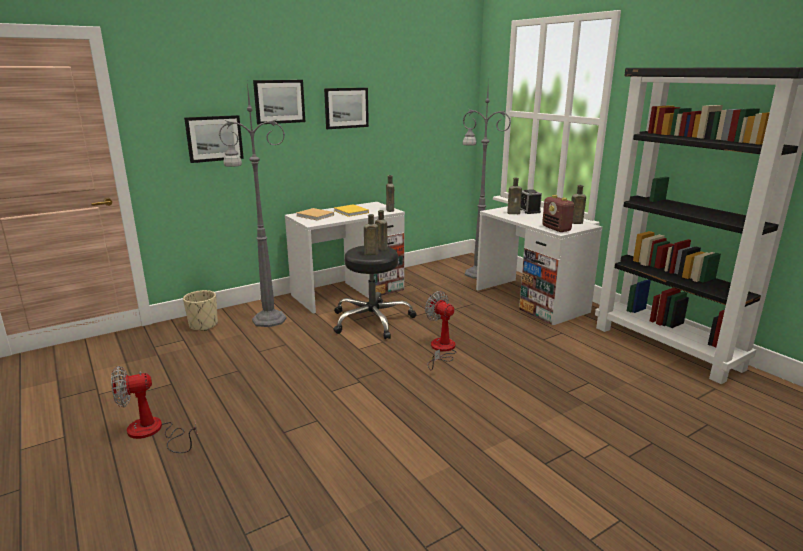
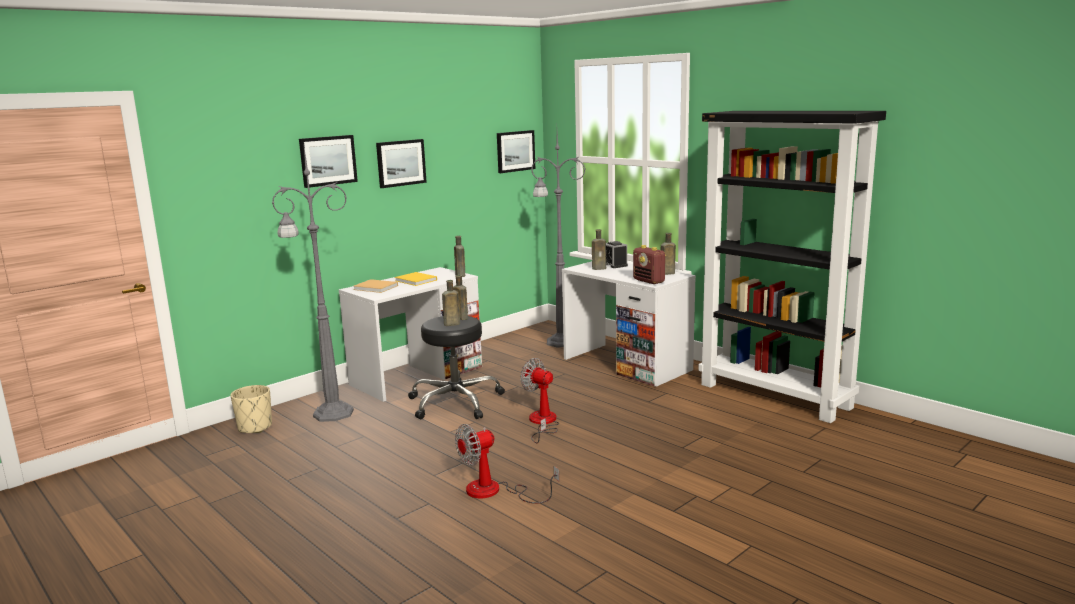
camera: 10 degrees left, 5 degrees down
(153, 432) = (248, 537): fan -> fan (495, 491)
(214, 138) = (257, 207): picture -> picture (515, 151)

